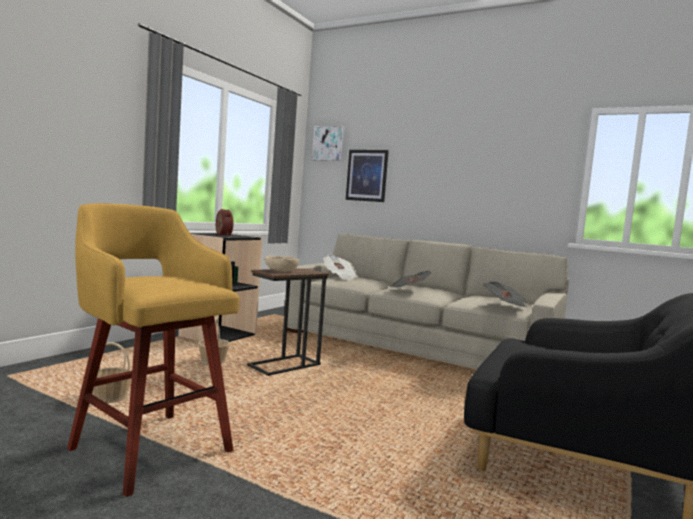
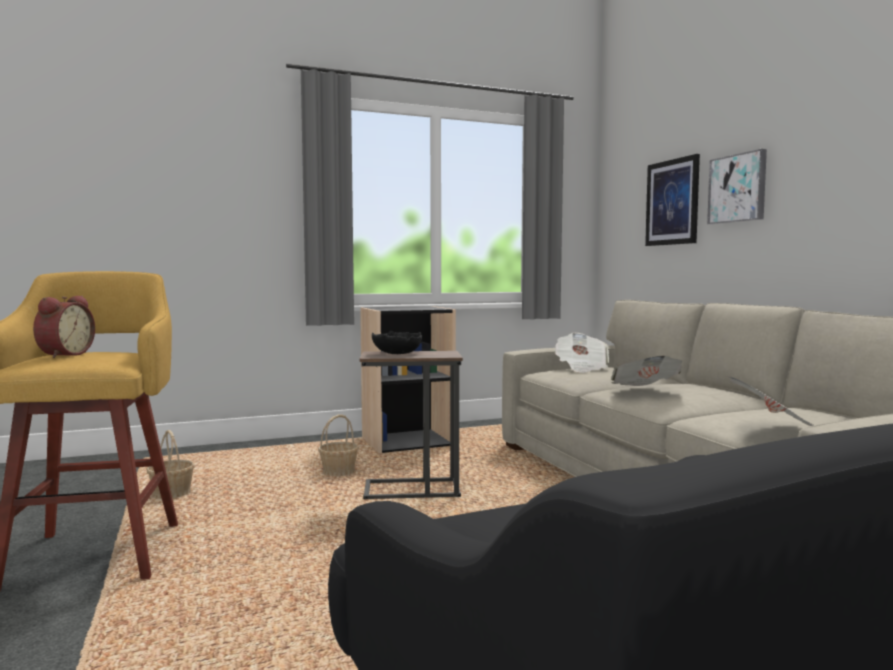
camera: 40 degrees right, 0 degrees up
(222, 235) = (403, 308): alarm clock -> alarm clock (63, 355)
(281, 271) = (397, 353): beige bowl -> black bowl
(329, 143) = (625, 162): picture -> picture (738, 188)

